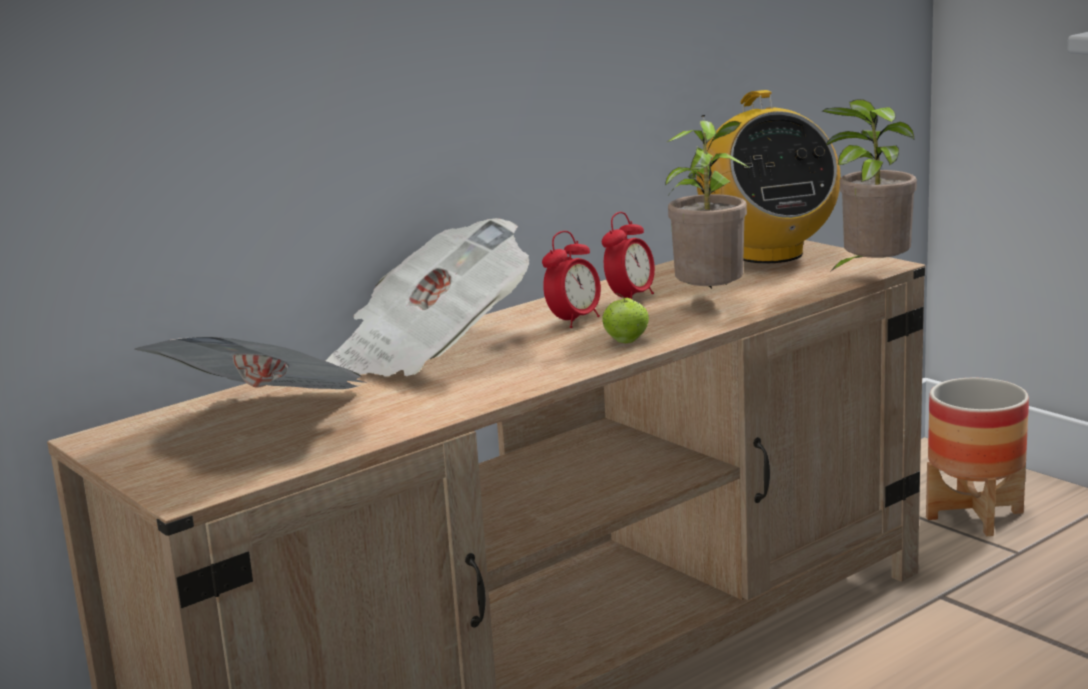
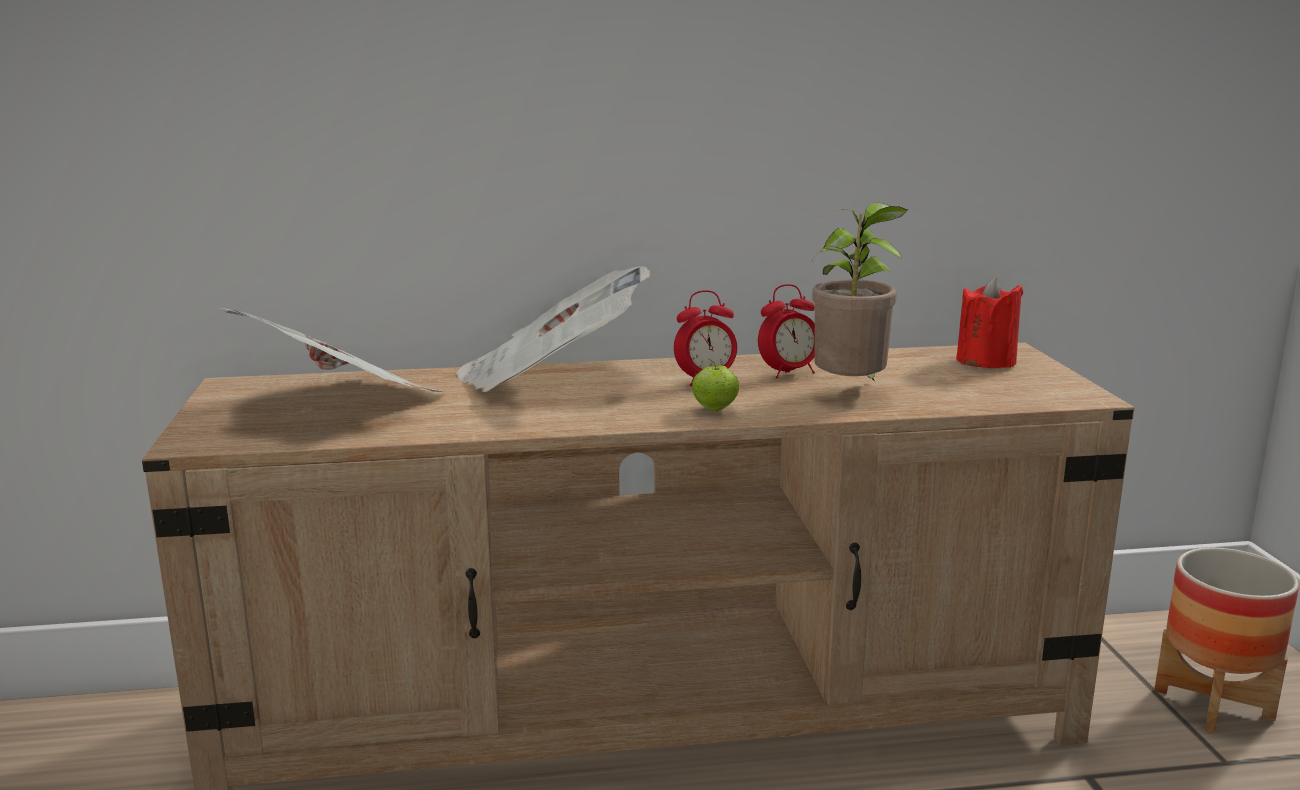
camera: 30 degrees right, 0 degrees up
(767, 254) = (986, 361): radio -> red candle
(871, 275) = (1054, 404): potted plant -> none

